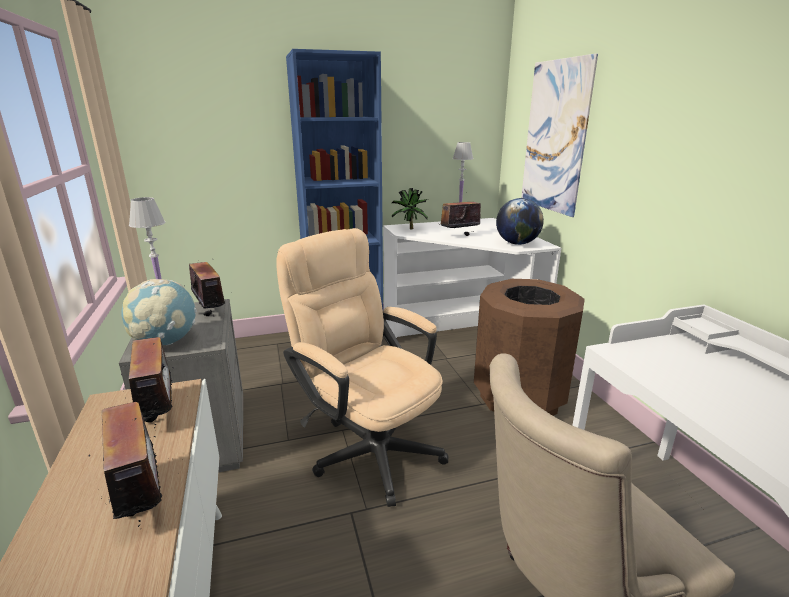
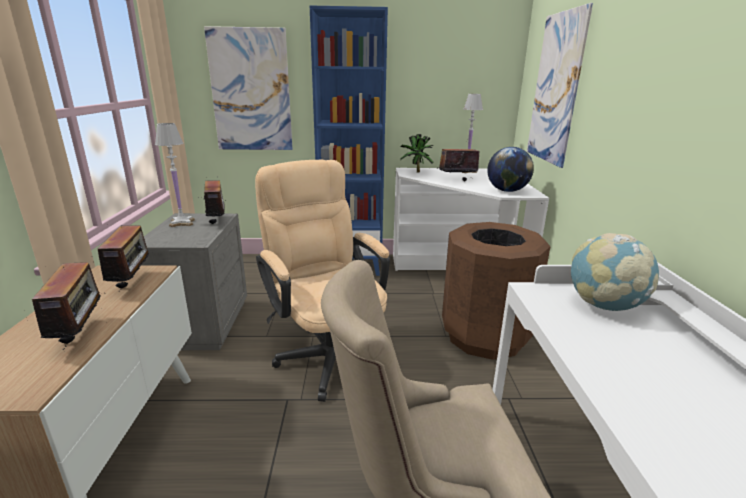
camera: 15 degrees right, 0 degrees up
(166, 342) = (170, 237): globe -> globe (604, 306)
(209, 147) = (250, 91): none -> picture

